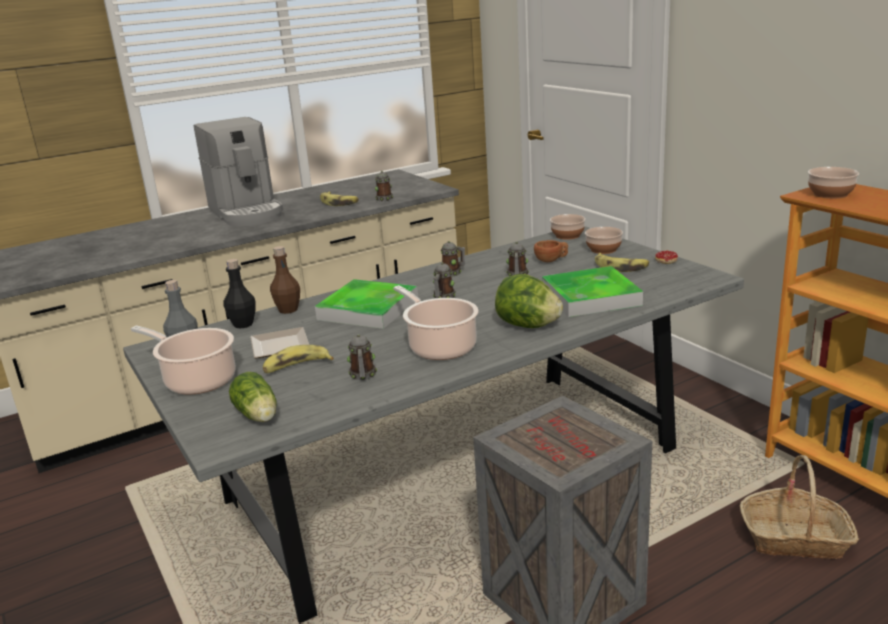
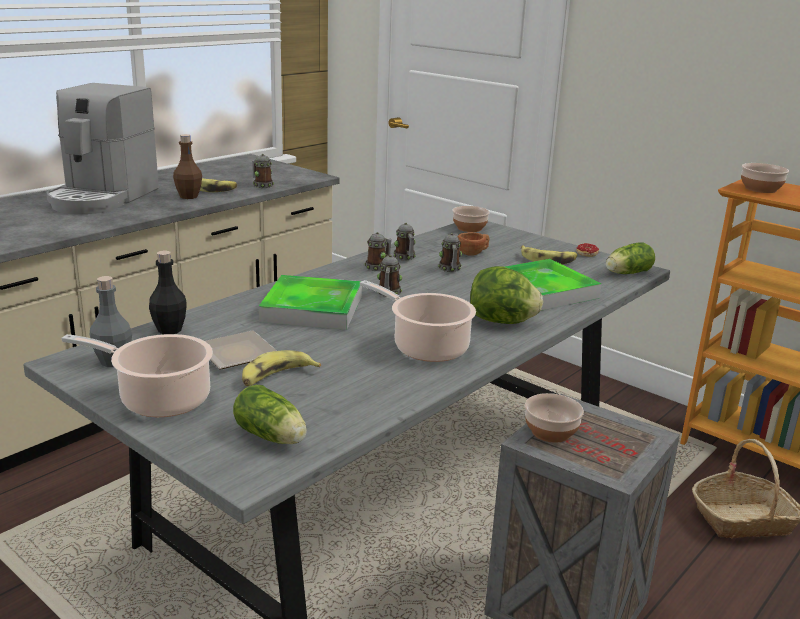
camera: 20 degrees left, 0 degrees up
(247, 213) = (103, 198): coffee machine -> coffee machine turned 60 degrees clockwise
(288, 310) = (214, 311): brown bottle -> brown bottle (189, 196)
(363, 376) = (364, 384): mug -> mug (405, 258)
(603, 249) = (517, 242): bowl -> bowl (551, 432)
(691, 281) = (626, 273): none -> lettuce

